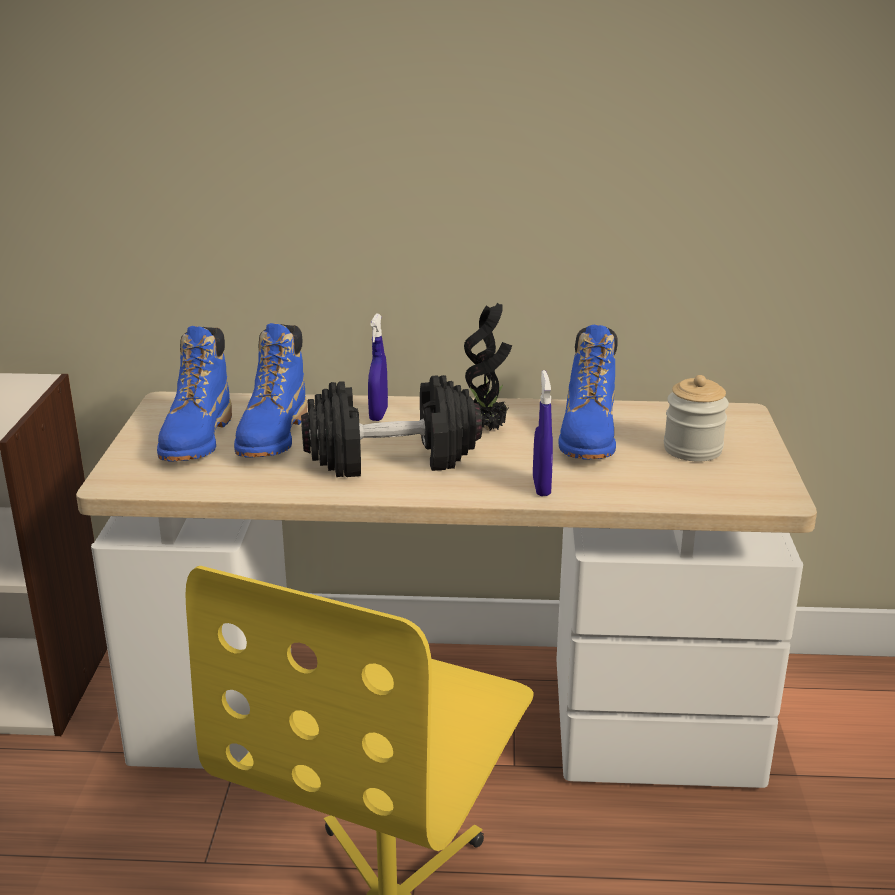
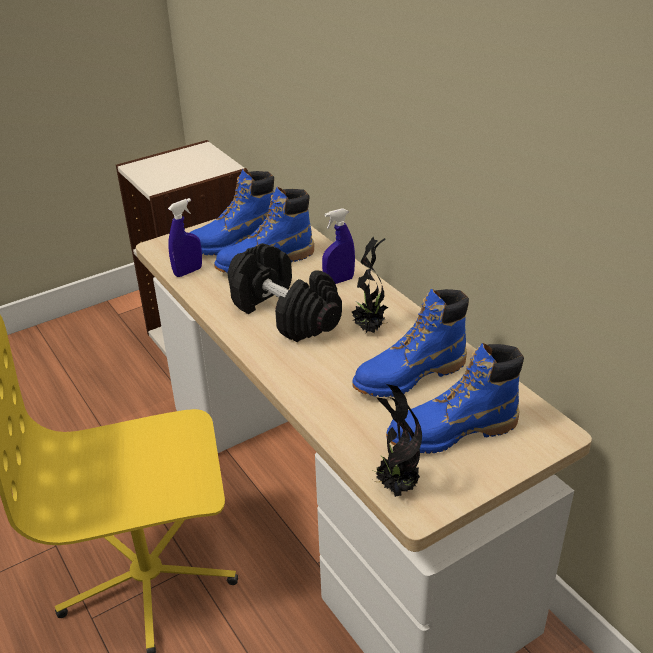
camera: 55 degrees right, 10 degrees up
(541, 487) = (309, 387): blue spray bottle -> blue spray bottle (188, 272)
(692, 449) = (452, 432): jar -> blue boot
(739, 497) = (395, 486): none -> potted plant

